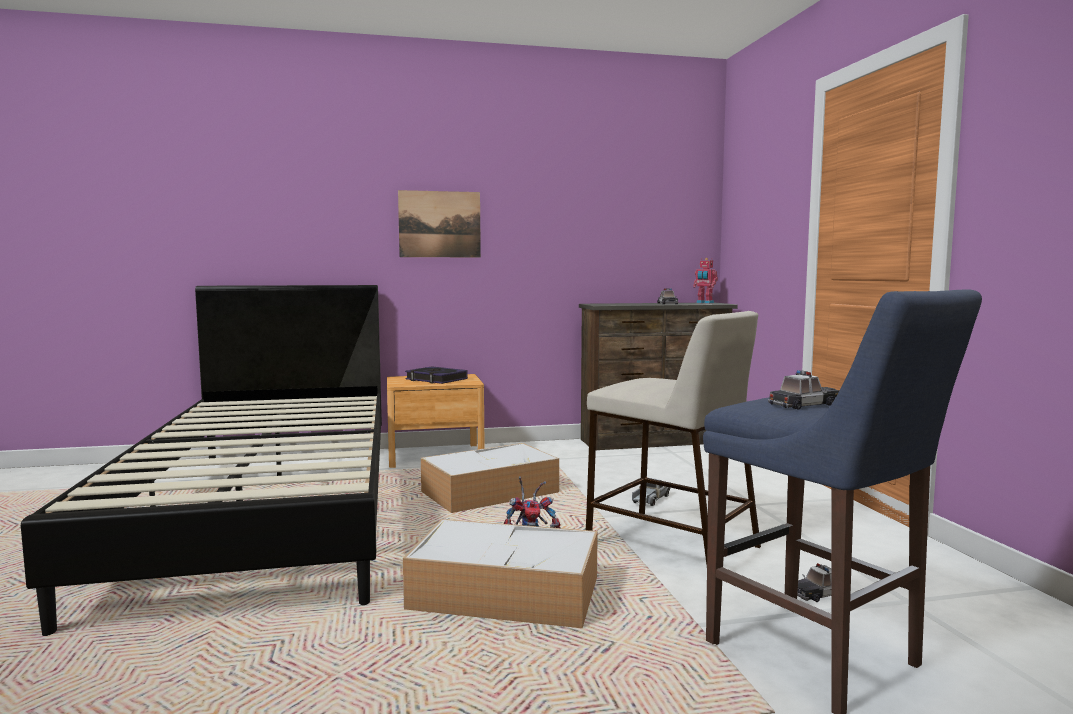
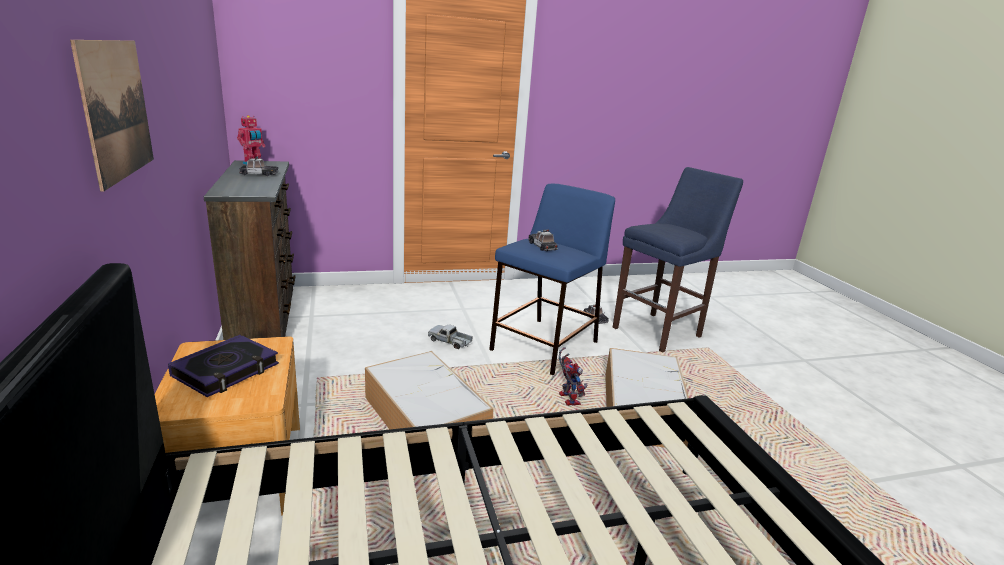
camera: 95 degrees left, 15 degrees up
(670, 546) = (544, 346): beige stool -> blue stool
(804, 404) = (669, 229): toy car -> toy car (542, 246)

